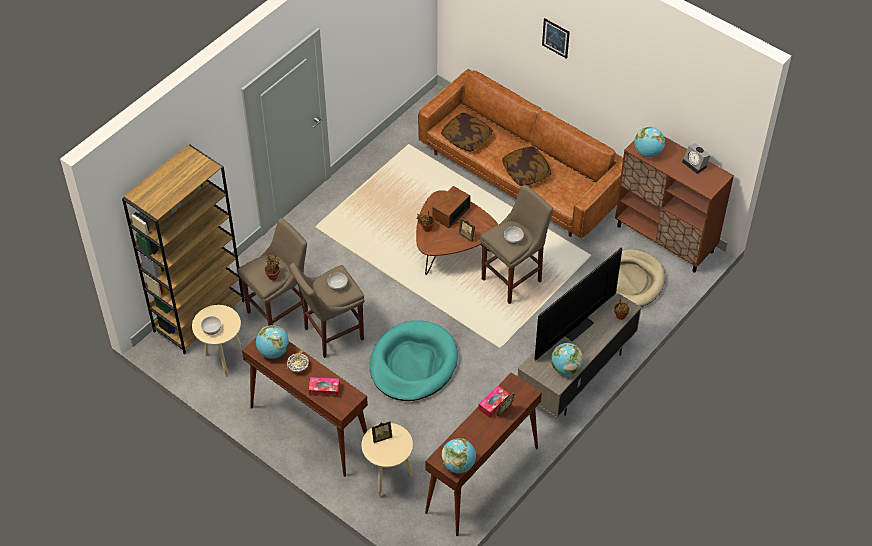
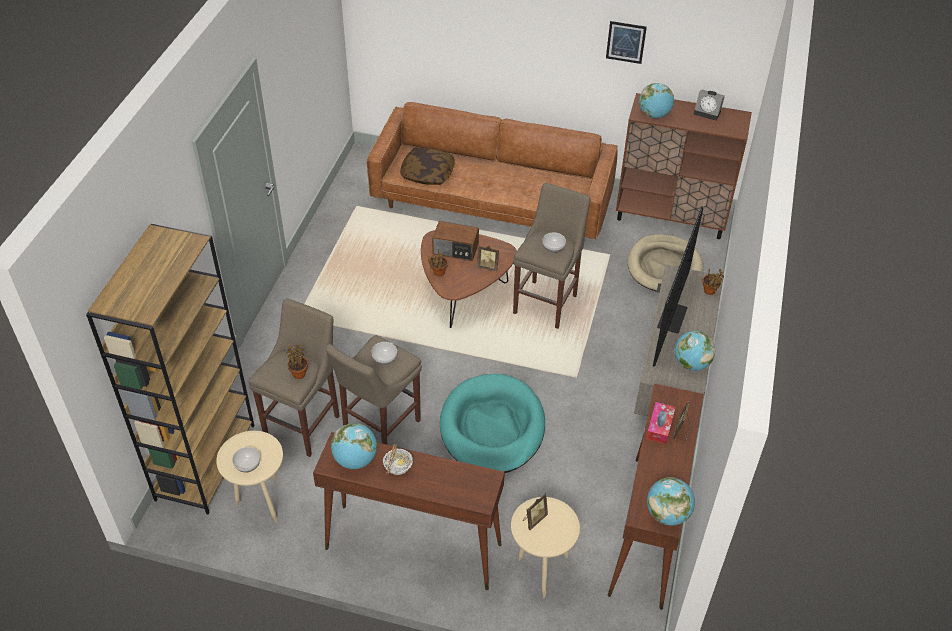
camera: 25 degrees left, 5 degrees down
(324, 390) = (447, 483): tissue box -> none
(450, 213) = (455, 250): radio -> radio turned 90 degrees counterclockwise
(526, 172) = (510, 188): pillow -> none
(555, 38) = (507, 25): picture -> picture (626, 42)

